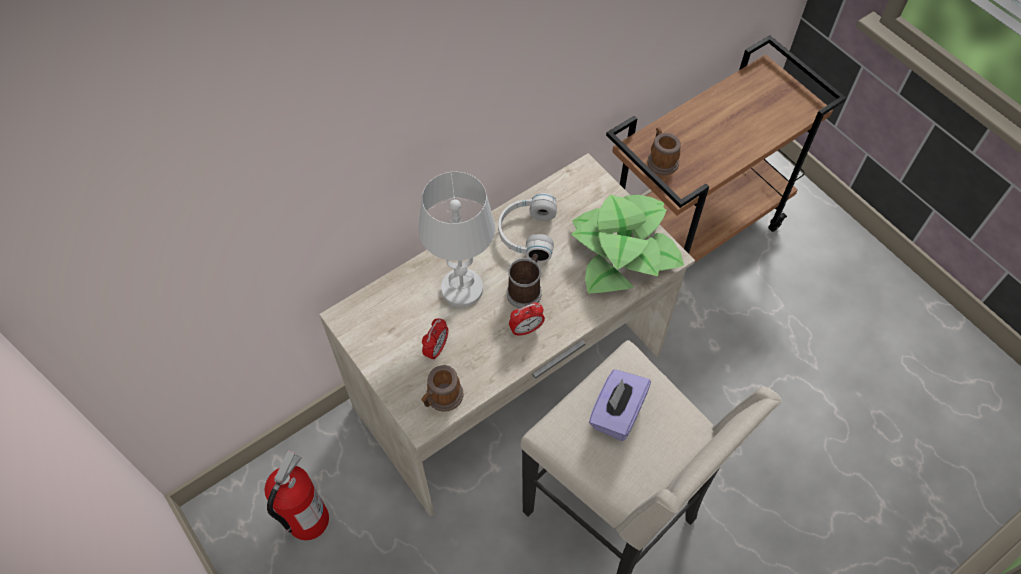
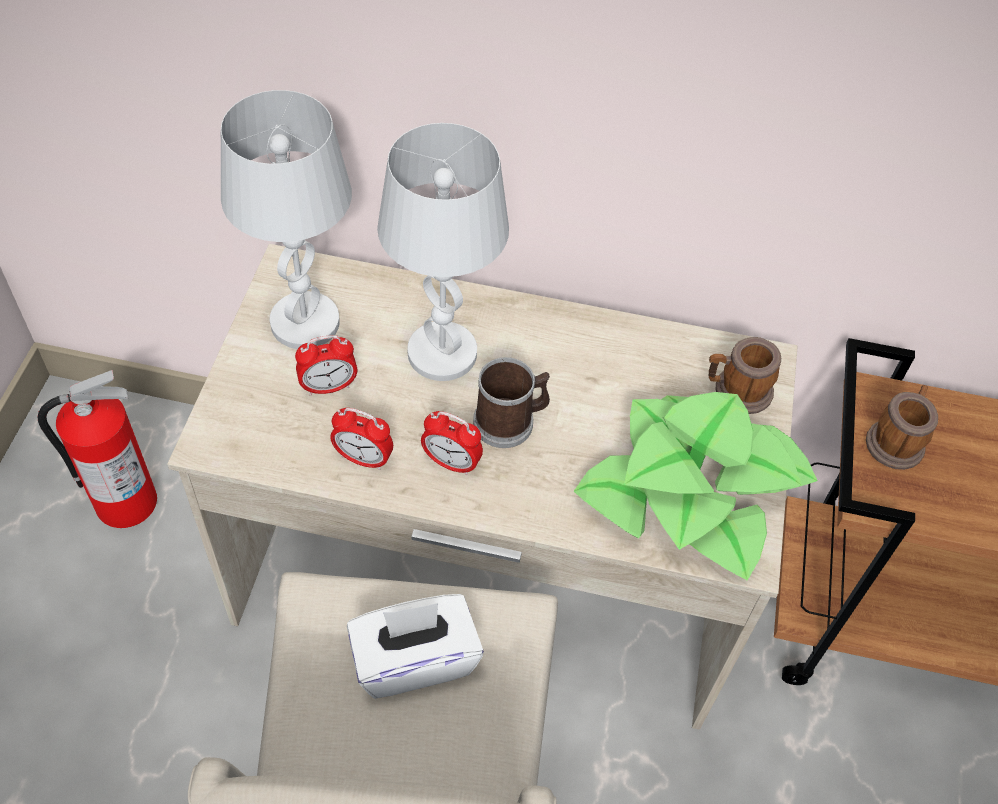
camera: 45 degrees right, 5 degrees down
(388, 333) = (305, 323): none -> white table lamp
(441, 398) = (263, 440): mug -> mug (736, 391)
(491, 363) = (363, 459): none -> alarm clock
(526, 233) = (595, 363): white headphones -> none
(616, 413) = (414, 659): purple tissue box -> white tissue box

